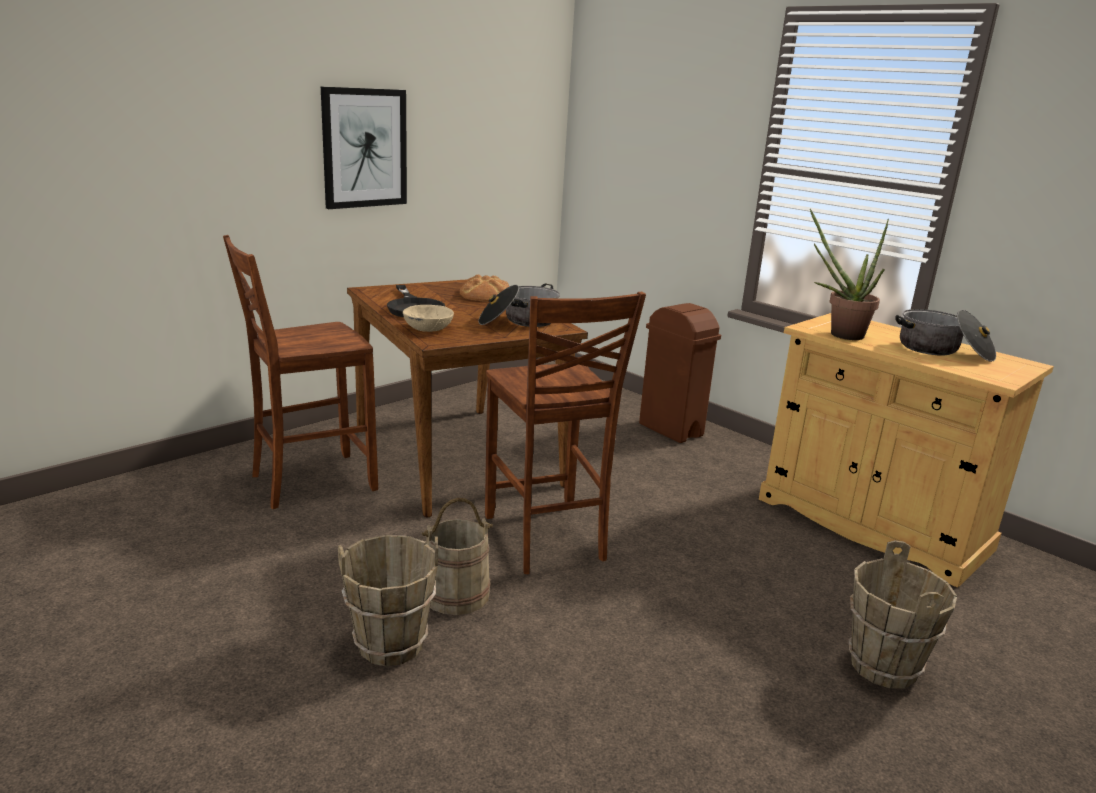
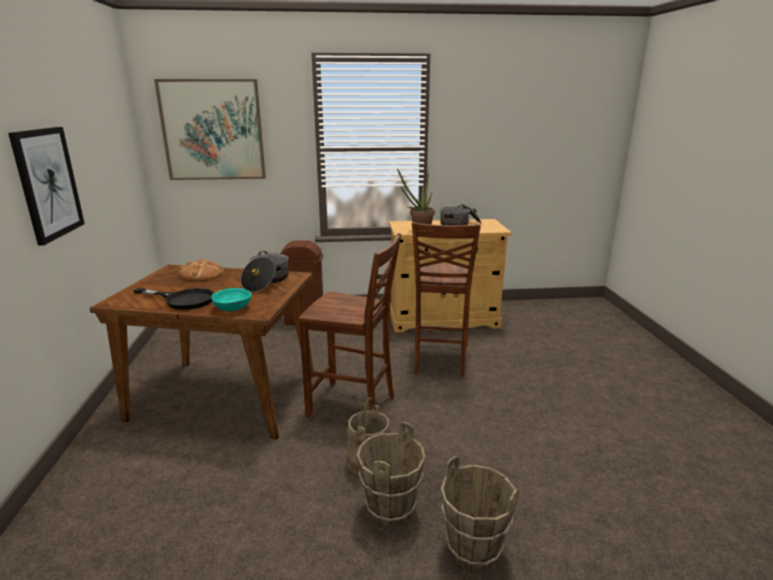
camera: 50 degrees left, 0 degrees up
(310, 482) = (159, 472): brown chair -> brown chair (439, 360)
(427, 329) = (232, 308): beige bowl -> turquoise bowl
(641, 122) = (213, 130): none -> picture
(882, 667) = (532, 370): brown bucket -> brown bucket (473, 550)

